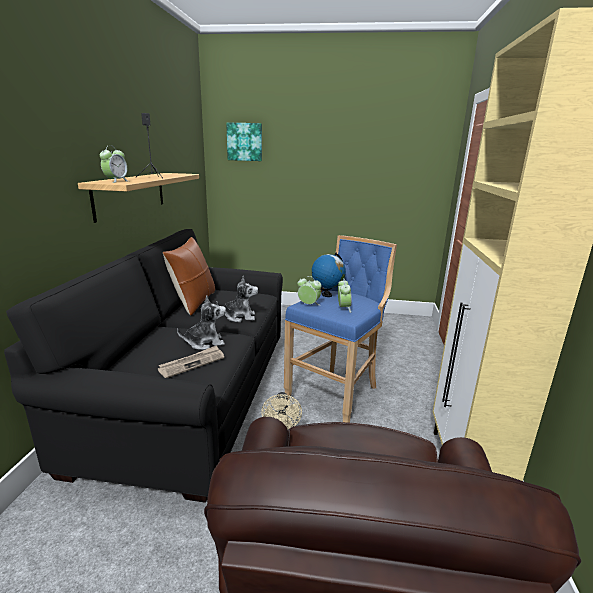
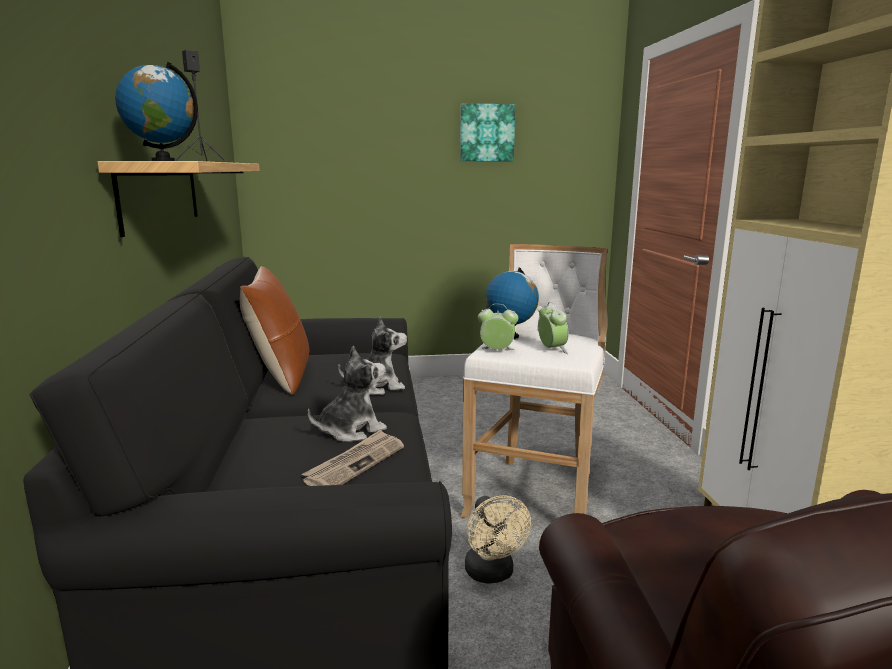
camera: 15 degrees left, 5 degrees down
(116, 181) = (163, 160): alarm clock -> globe
(245, 142) = (303, 121): picture -> picture (486, 133)
(336, 394) = (535, 493): blue stool -> white stool

